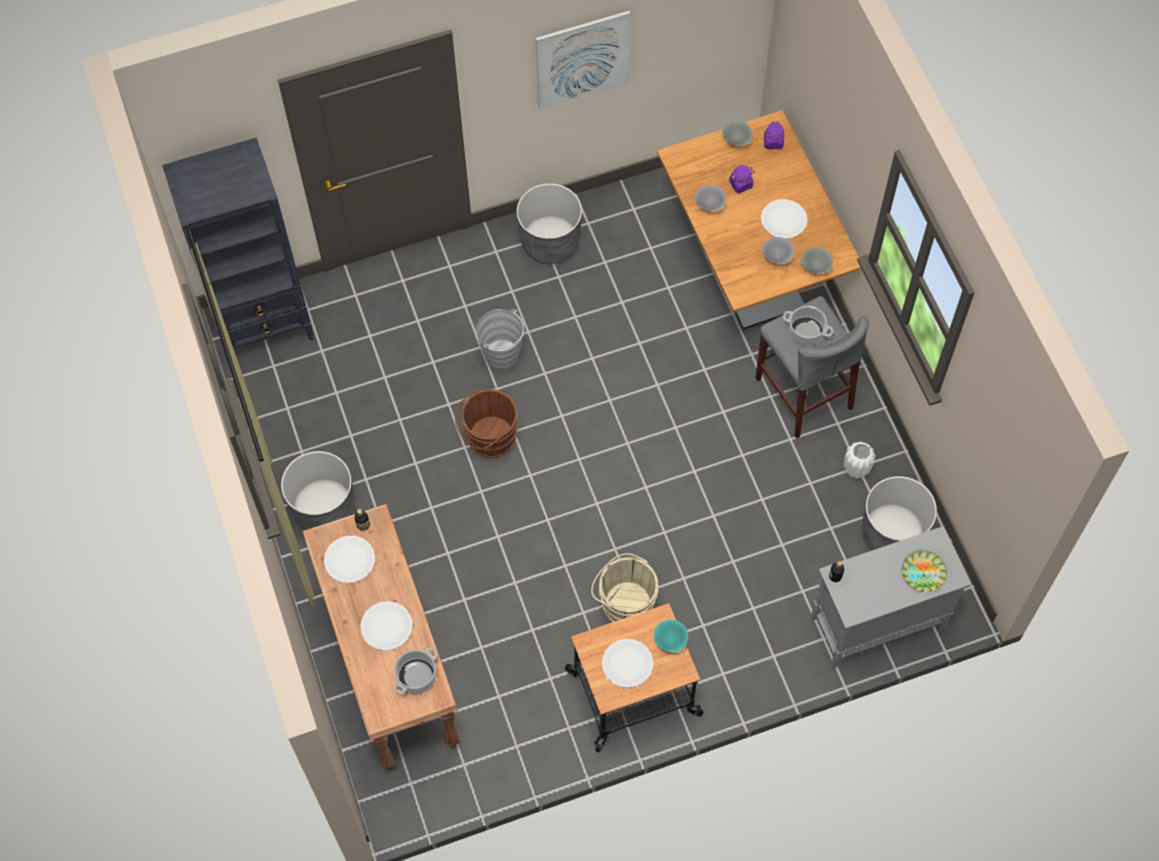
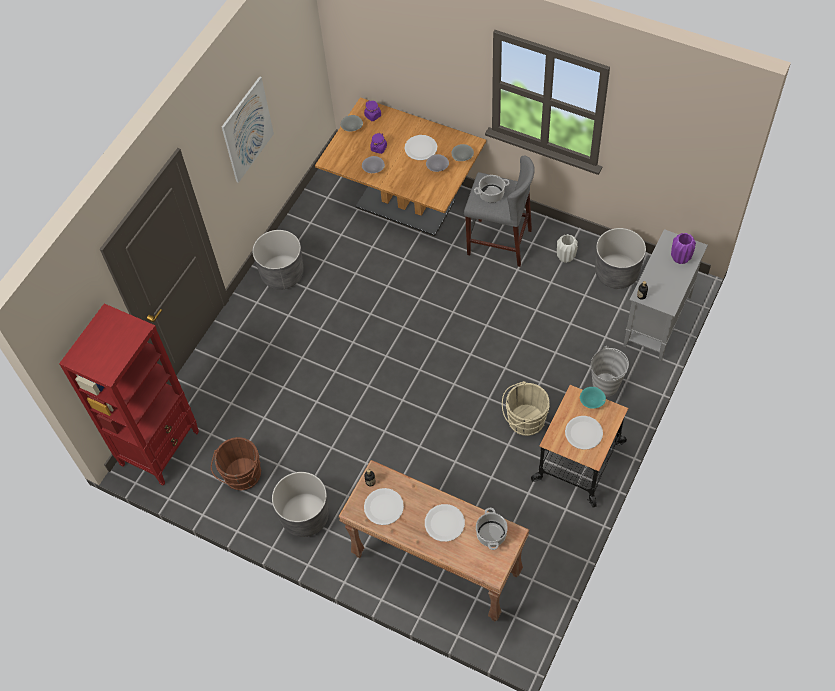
camera: 40 degrees left, 5 degrees down
(265, 324) = (160, 448): black bookcase -> red bookcase
(488, 438) = (359, 400): brown bucket -> brown bucket (241, 476)
(502, 356) = (319, 352): grey bucket -> grey bucket (606, 385)
(923, 573) = (680, 258): plate -> purple vase

